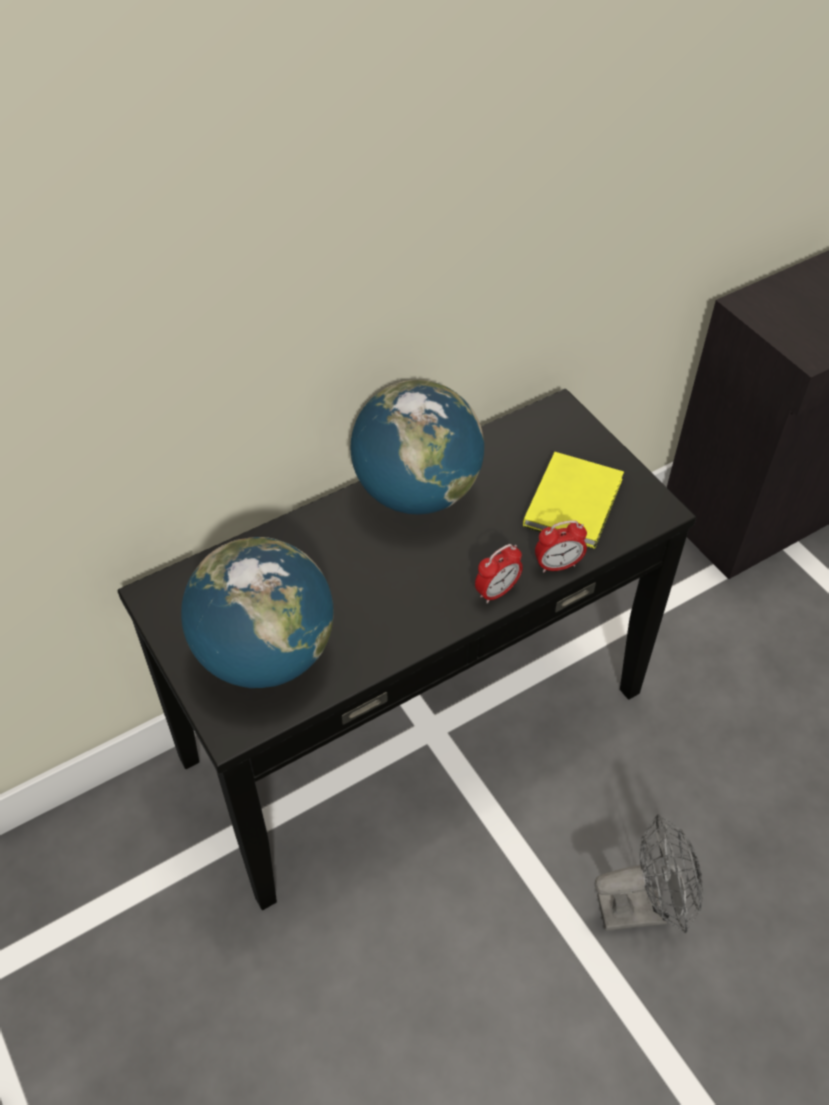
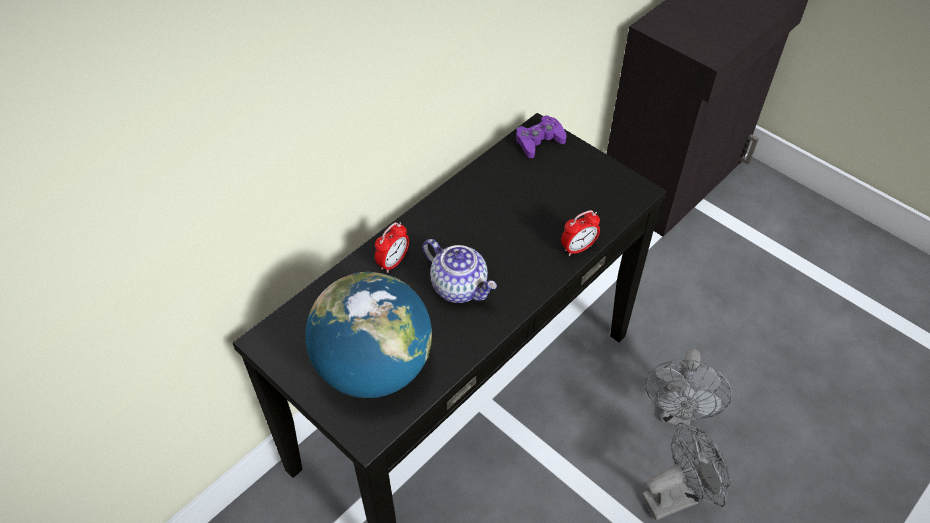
camera: 15 degrees left, 0 degrees up
(398, 581) = (460, 287): none -> teapot
(416, 492) = (451, 214): globe -> none
(497, 591) = (539, 278): alarm clock -> alarm clock (393, 262)
(555, 424) = (539, 141): none -> purple game controller
(575, 501) = (574, 196): yellow book -> none
(676, 806) = (677, 413): none -> grey fan

